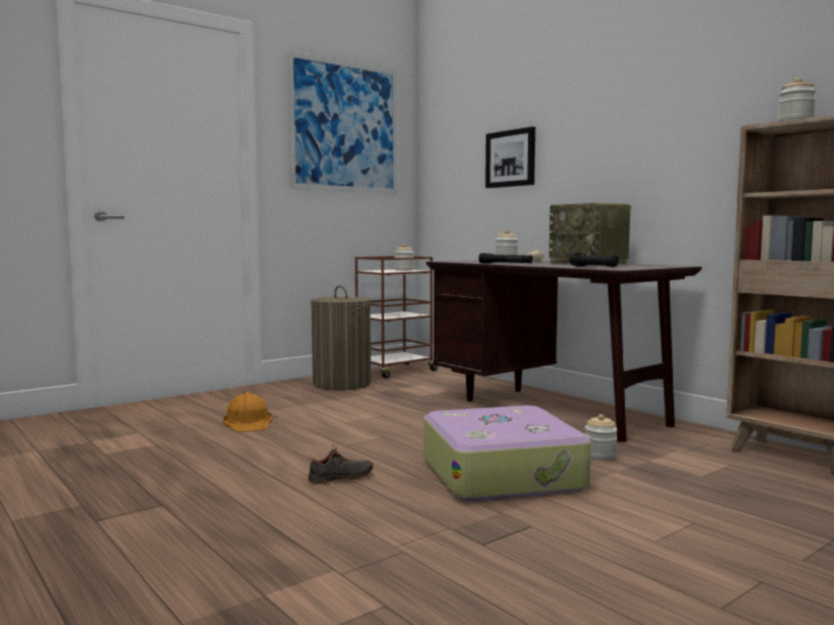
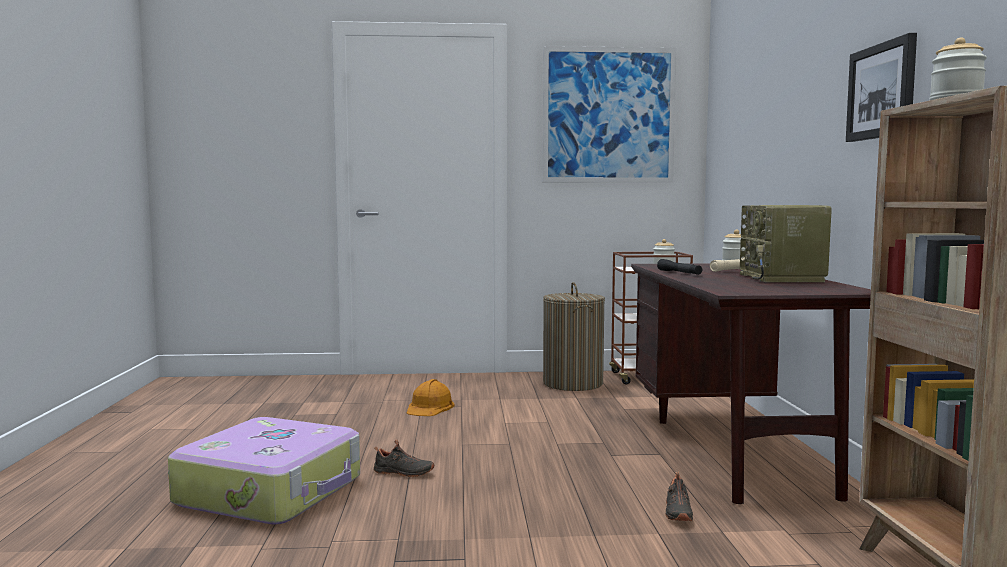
camera: 35 degrees right, 0 degrees up
(503, 473) = (541, 504): suitcase -> suitcase (272, 491)
(511, 158) = (762, 144): picture -> picture (882, 91)
(593, 267) = (728, 286): black flashlight -> none
(600, 456) = (677, 512): jar -> black shoe

